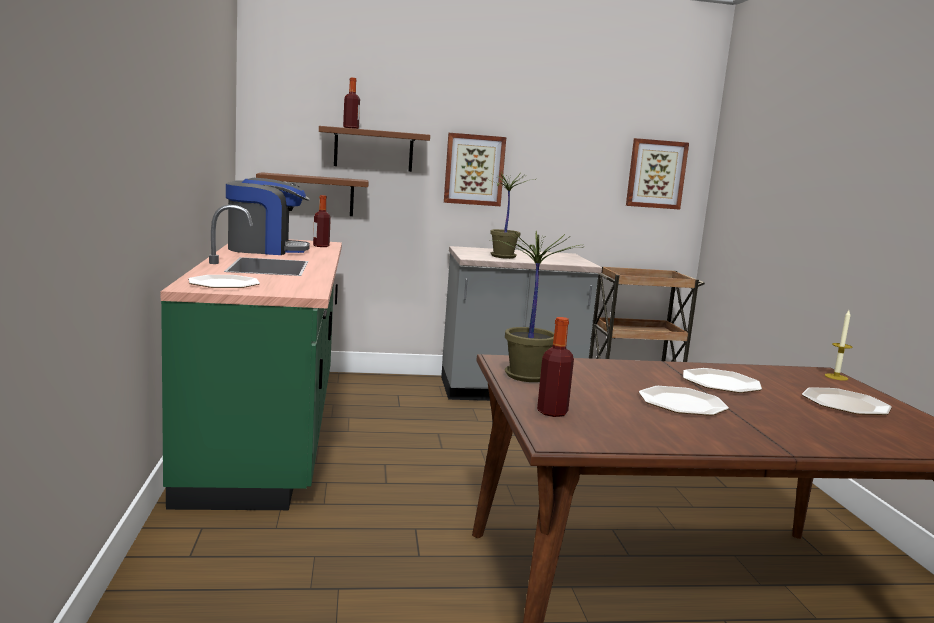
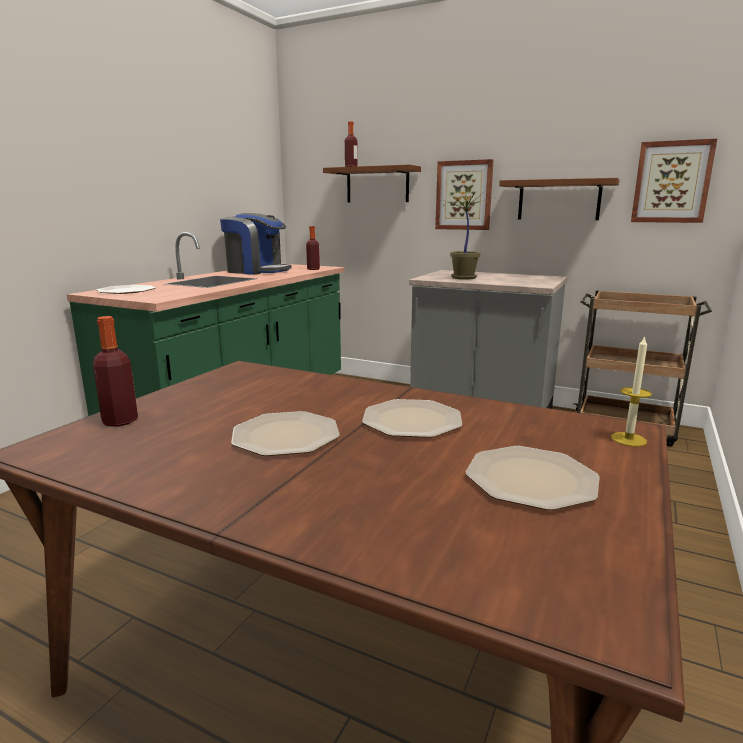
camera: 35 degrees right, 5 degrees up
(314, 195) = (335, 228): brown shelf -> brown shelf (559, 200)
(525, 375) = (212, 383): potted plant -> none

